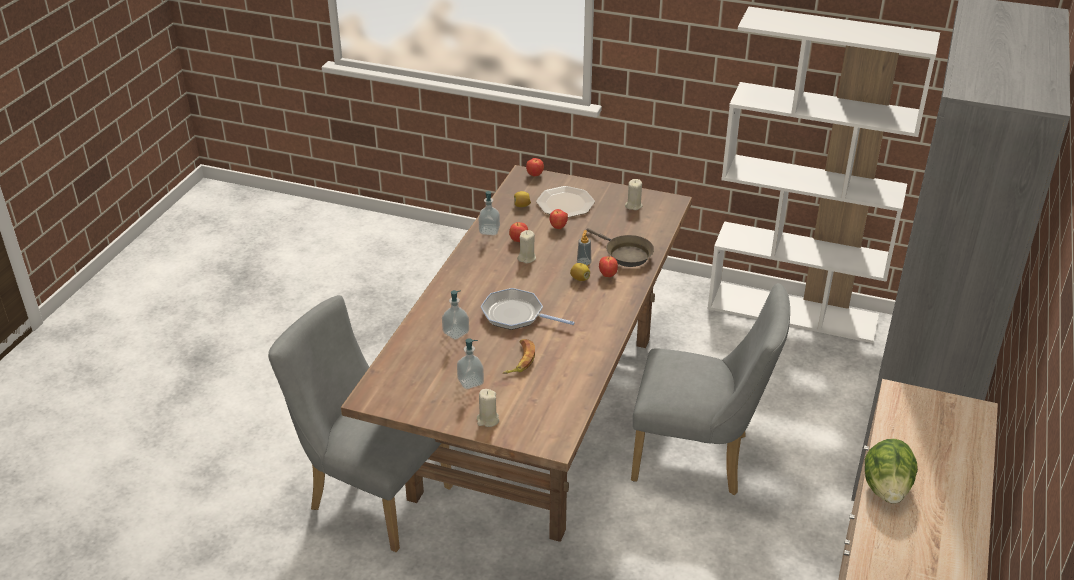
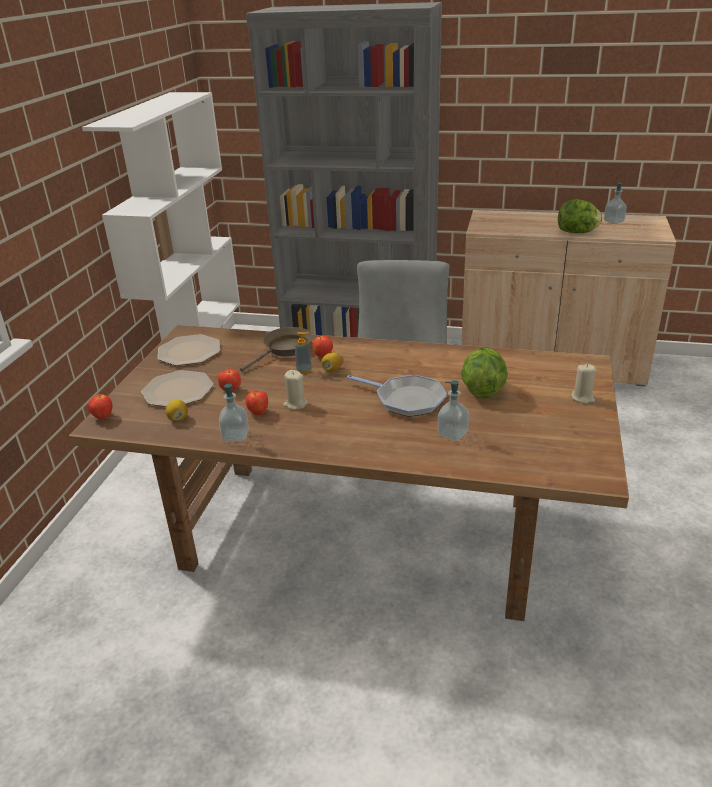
camera: 95 degrees left, 5 degrees down
(372, 495) = (529, 655): grey chair -> none
(470, 382) = (532, 414): soap dispenser -> soap dispenser (613, 221)
(516, 315) = (406, 400): frying pan -> frying pan turned 75 degrees counterclockwise
(520, 360) = (482, 390): banana -> lettuce
(633, 205) = (190, 351): beige candle -> plate

